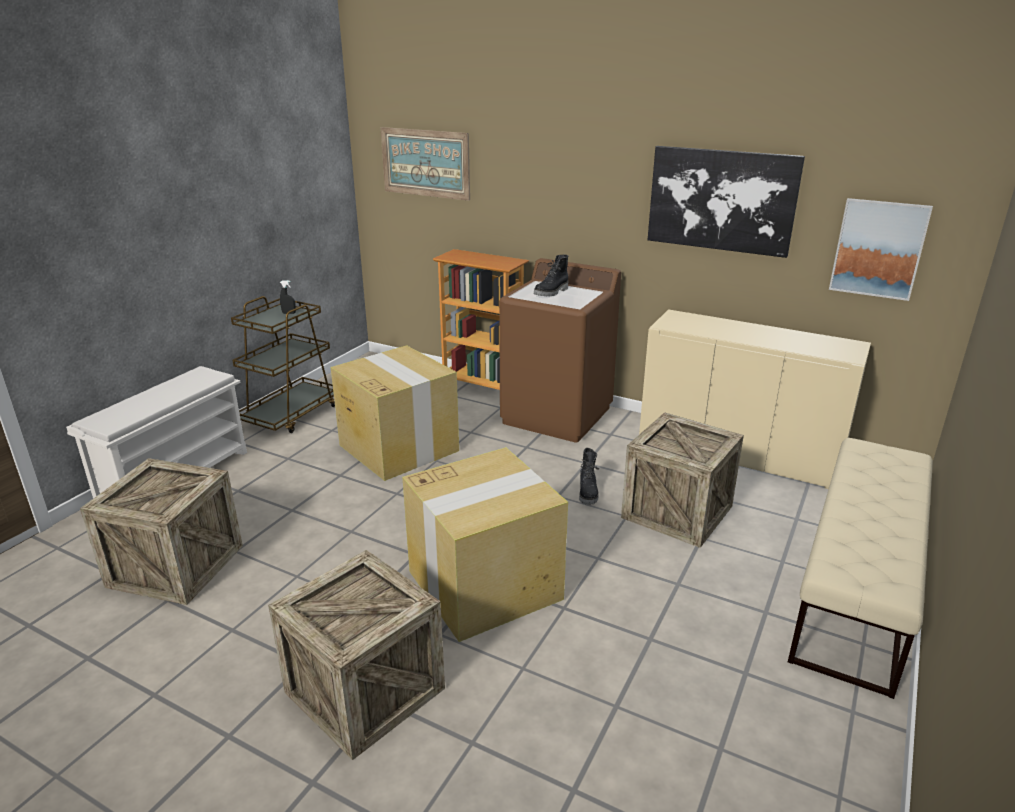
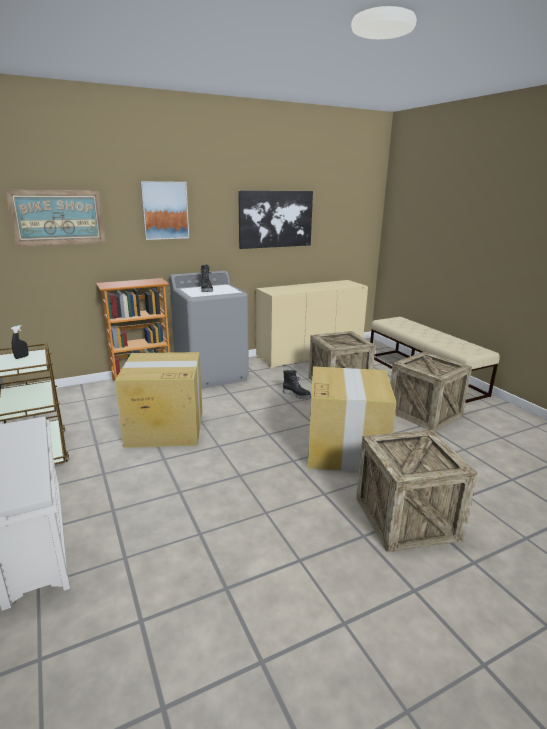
camera: 55 degrees left, 5 degrees down
(176, 566) = (182, 572): crate -> crate (424, 413)
(557, 415) = (212, 374): brown washing machine -> grey washing machine
(878, 248) = (344, 233): picture -> picture (165, 210)

